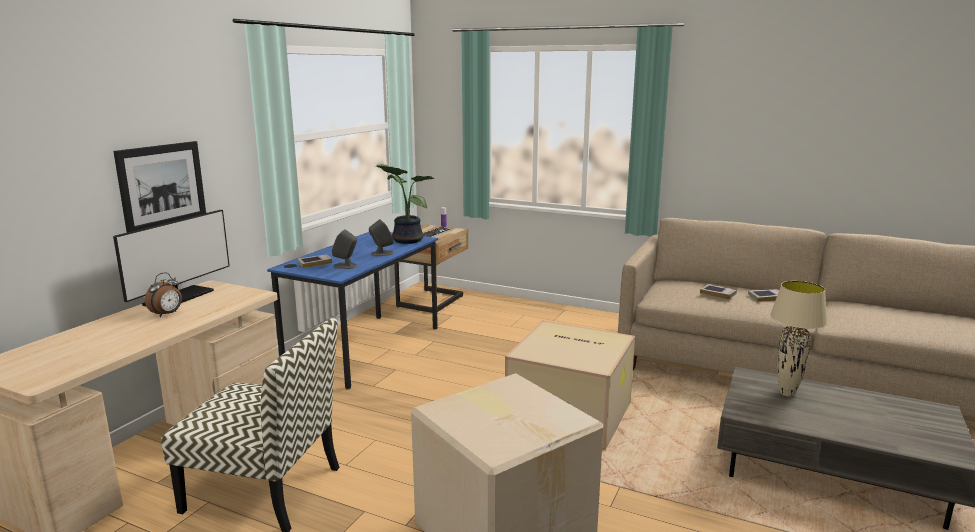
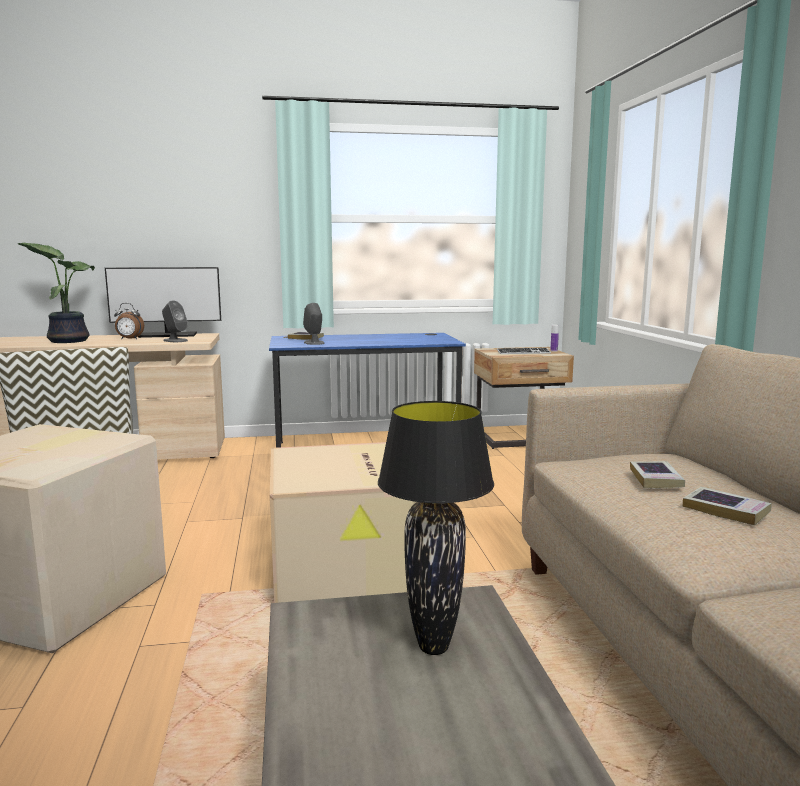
camera: 55 degrees right, 5 degrees down
(162, 186) = (184, 242): picture -> none
(382, 253) = (371, 342): grey speaker -> grey speaker (175, 340)
(405, 240) = (430, 340): potted plant -> potted plant (68, 340)
(787, 393) = (434, 647): beige table lamp -> black table lamp

